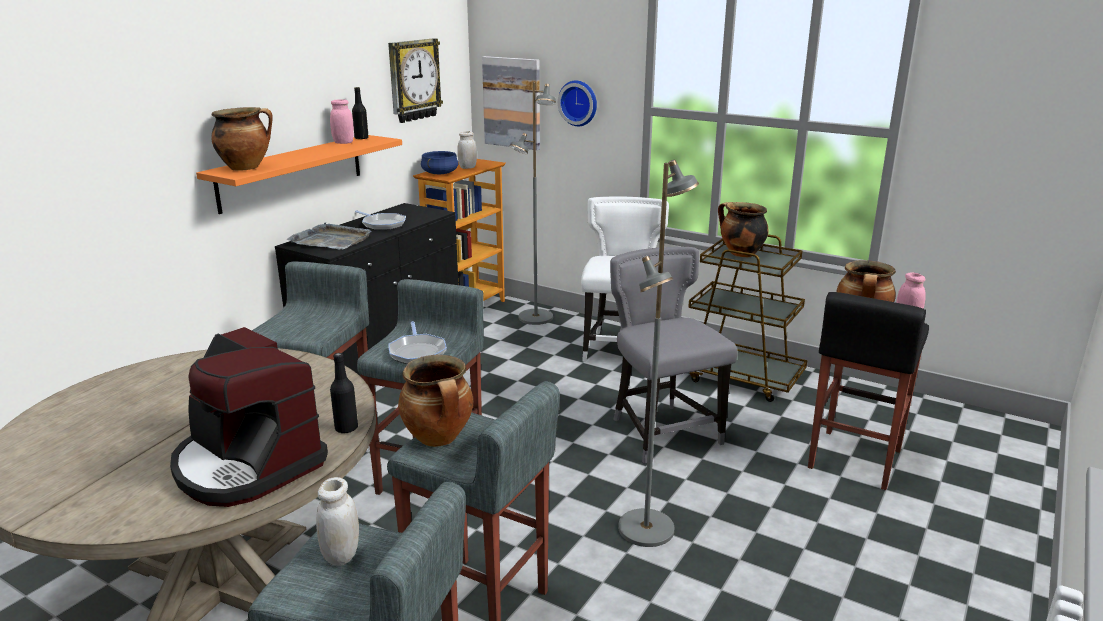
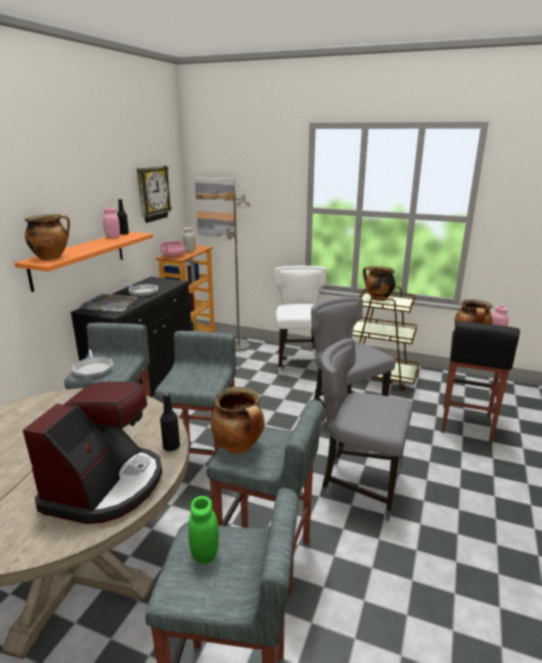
camera: 10 degrees left, 0 degrees up
(247, 465) = (106, 486): coffee machine -> coffee machine turned 105 degrees counterclockwise
(341, 555) = (205, 554): white jar -> green jar
(417, 352) = (196, 382): frying pan -> frying pan (93, 369)
(440, 173) = (173, 255): blue cooking pot -> pink cooking pot
(579, 103) = (262, 206): wall clock -> none
(647, 529) = (359, 486): grey floor lamp -> grey chair

